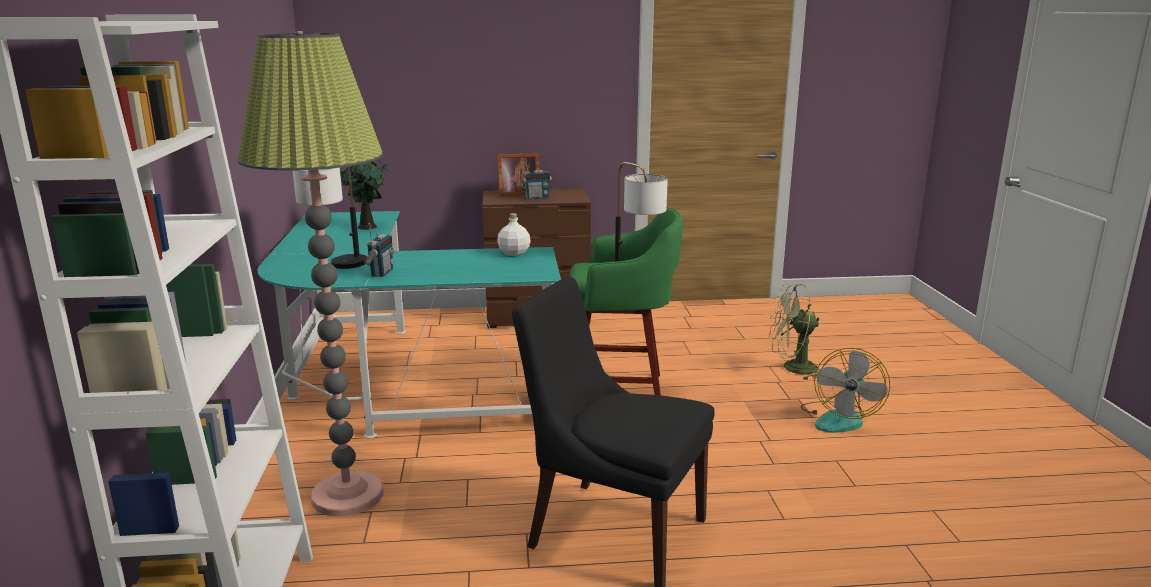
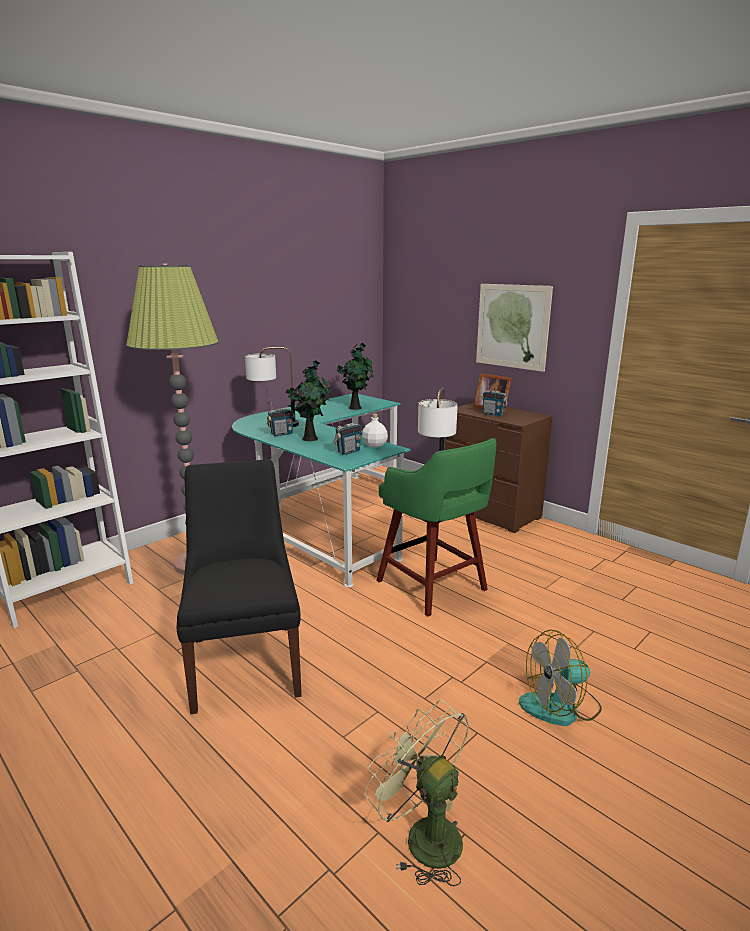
camera: 50 degrees right, 0 degrees up
(429, 266) = (310, 438): none -> potted plant
(511, 266) = (348, 452): none -> radio
(521, 94) = (512, 326): none -> picture
(792, 369) = (611, 645): green fan -> green fan (423, 835)

